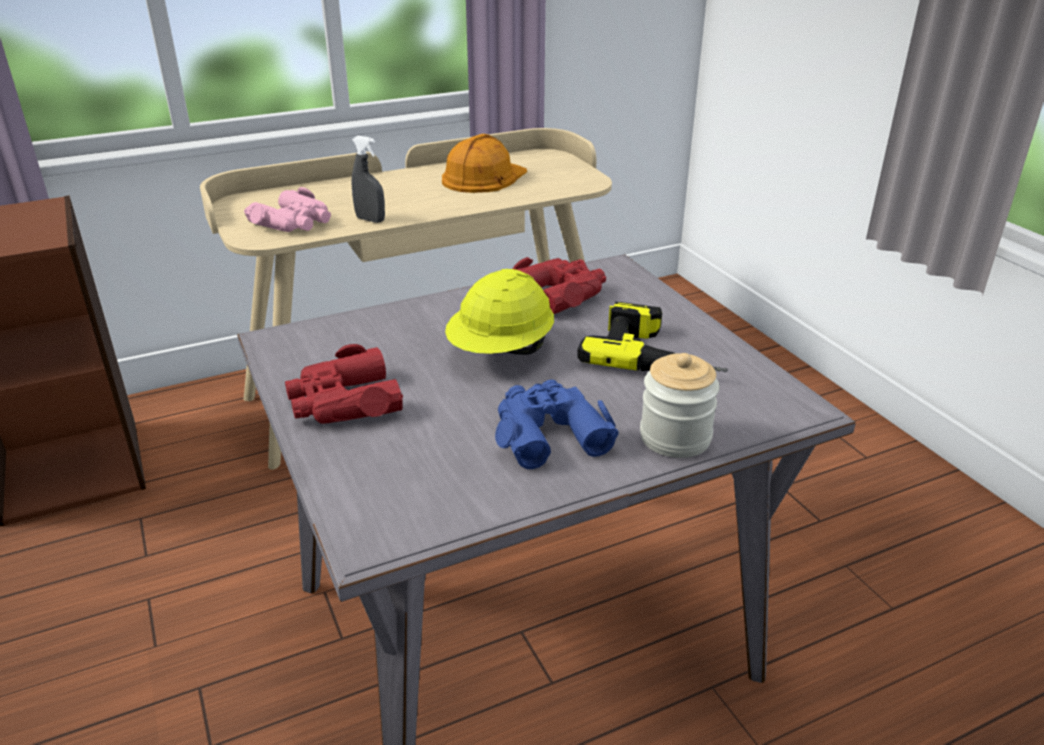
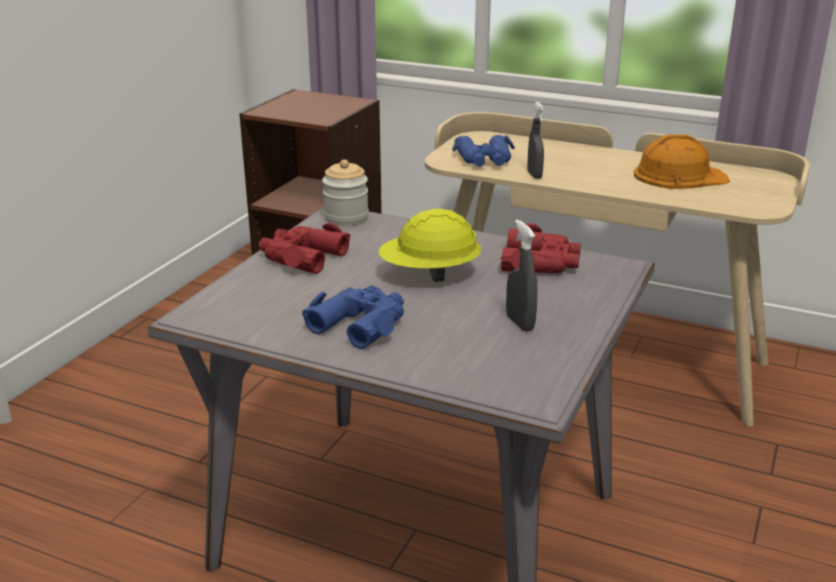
camera: 50 degrees right, 5 degrees down
(294, 223) = (484, 160): pink binoculars -> blue binoculars
(657, 353) = (520, 323): power drill -> grey spray bottle
(675, 437) = (419, 366): jar -> jar (346, 217)

